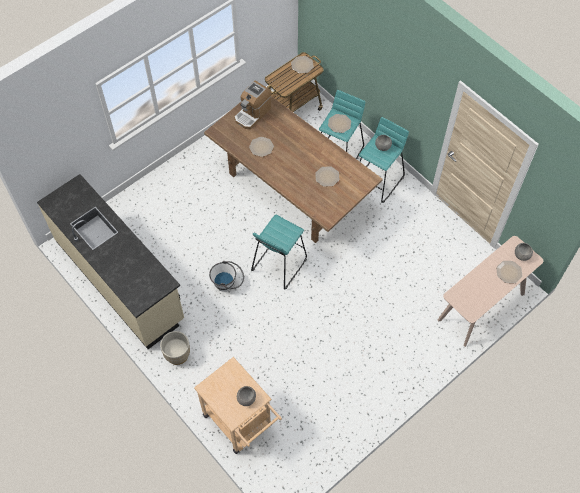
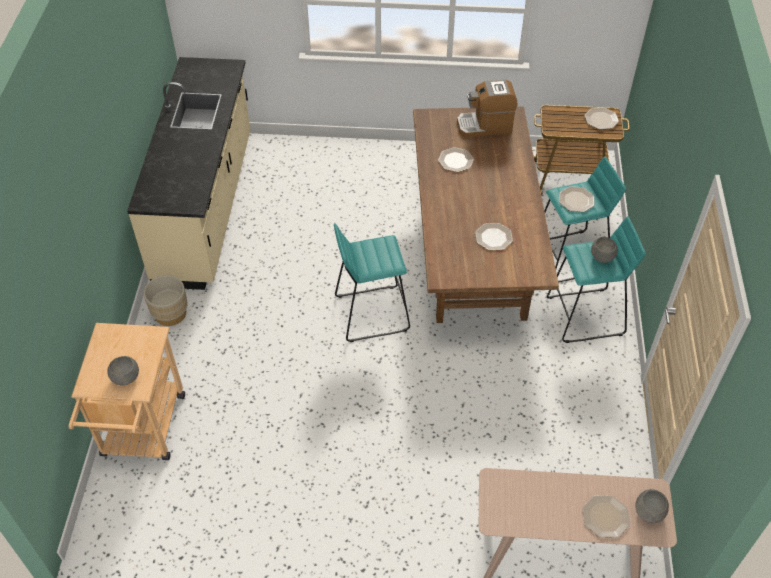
camera: 45 degrees right, 10 degrees down
(228, 283) = (298, 290): white bucket -> none

